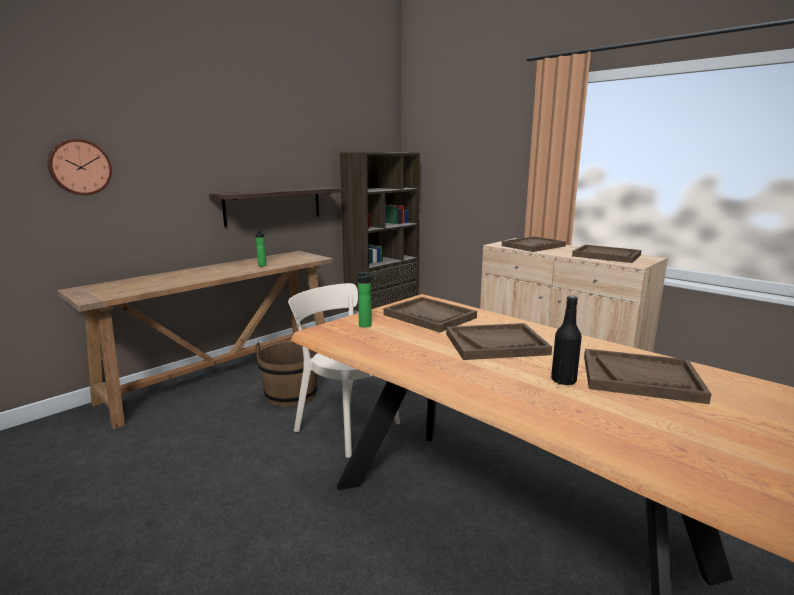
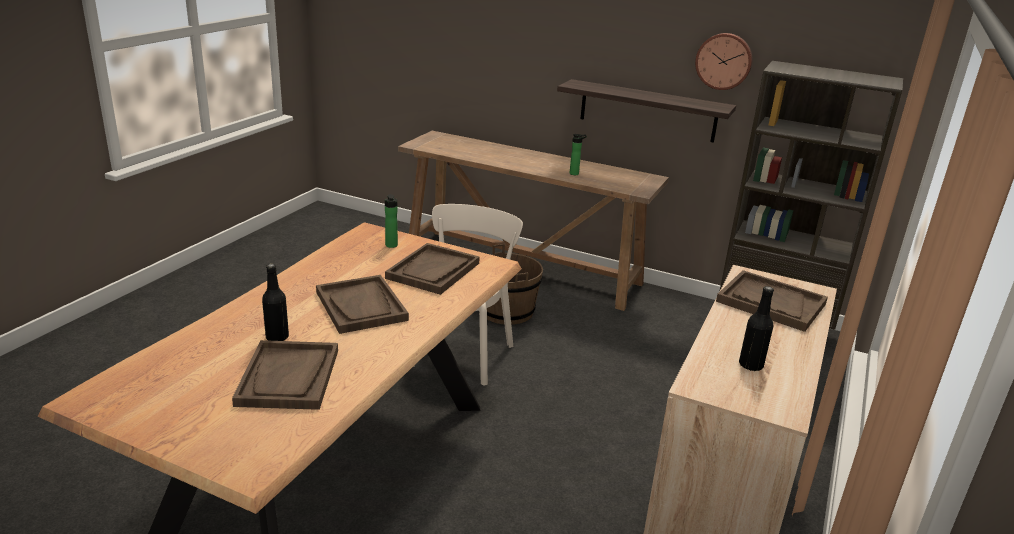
camera: 70 degrees right, 10 degrees up
(79, 167) = (465, 33): wall clock -> wall clock (724, 61)
(606, 255) = (750, 365): brown tray -> black bottle

